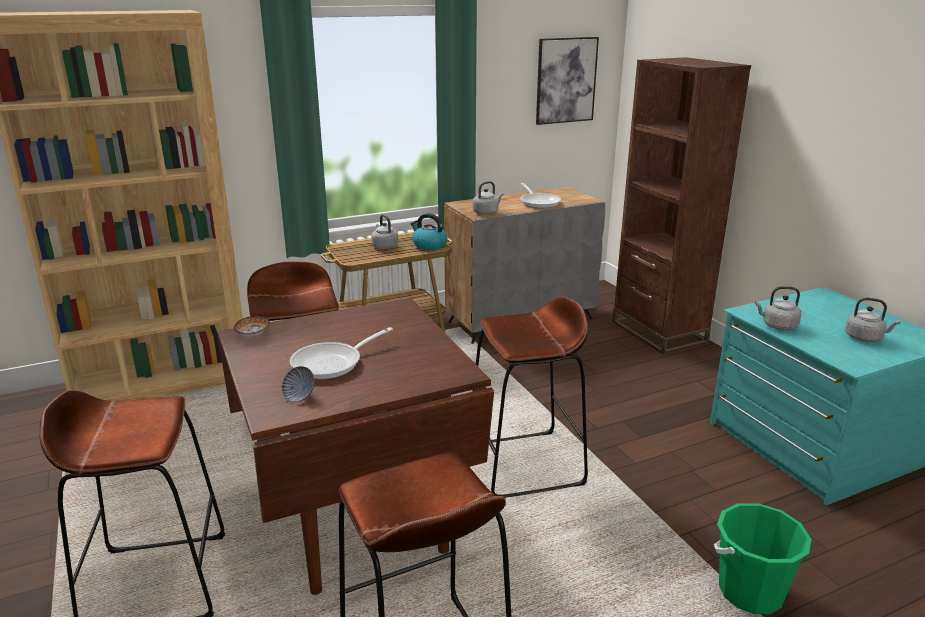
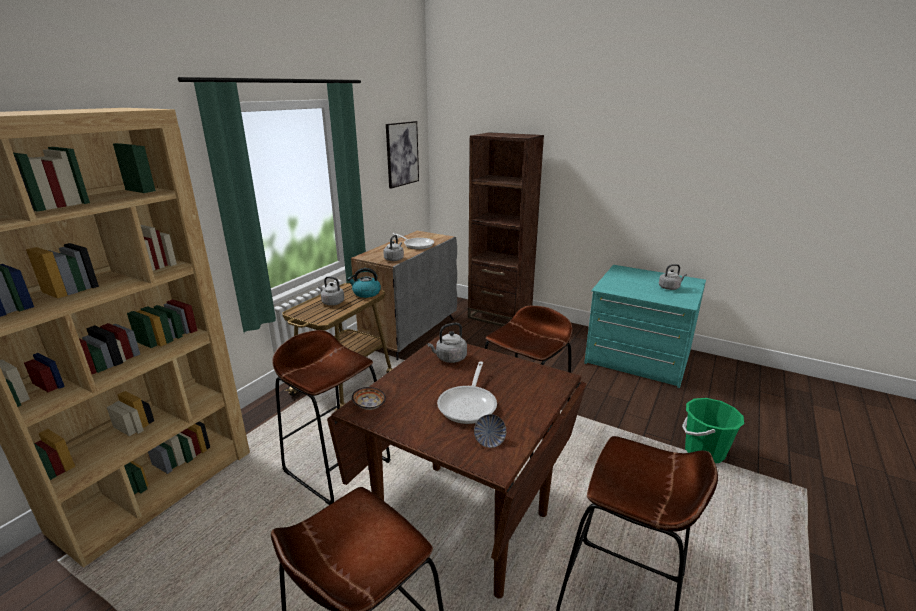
camera: 35 degrees left, 0 degrees up
(777, 326) = (628, 292): grey kettle -> grey kettle (449, 358)

